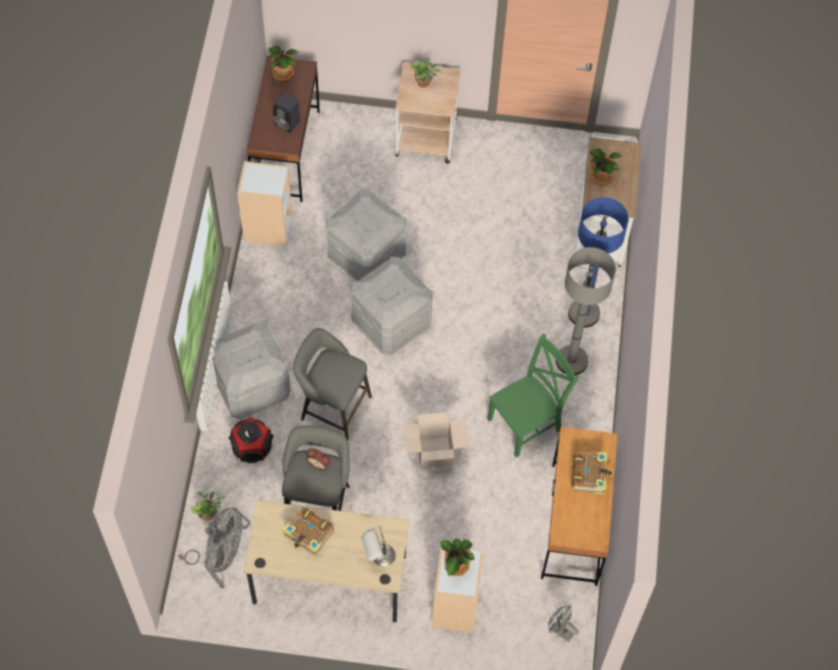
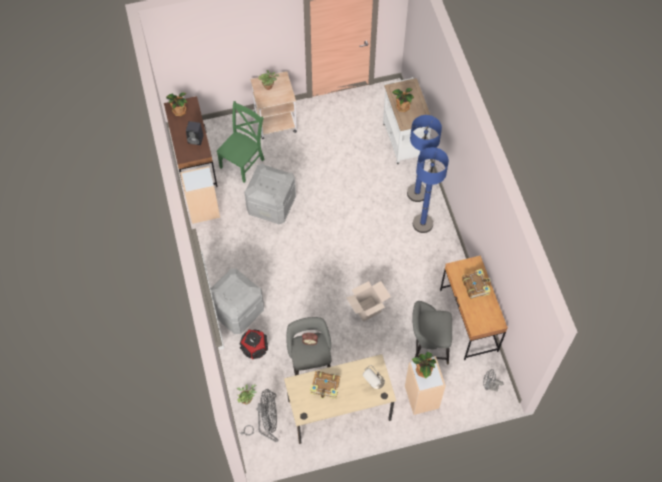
camera: 20 degrees left, 0 degrees up
(332, 406) = (293, 304): grey stool -> grey stool (428, 346)
(391, 321) = (305, 240): grey storage box -> none
(527, 423) = (413, 270): green chair -> green chair (243, 162)
(571, 361) = (422, 224): grey floor lamp -> blue floor lamp

